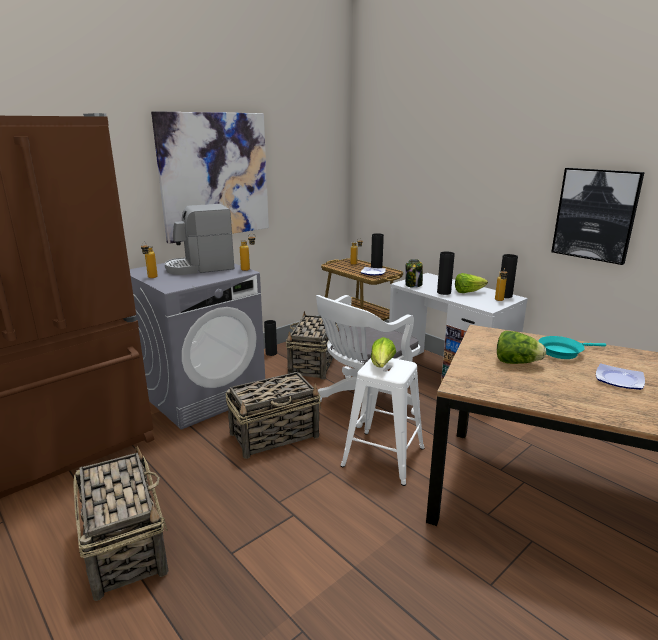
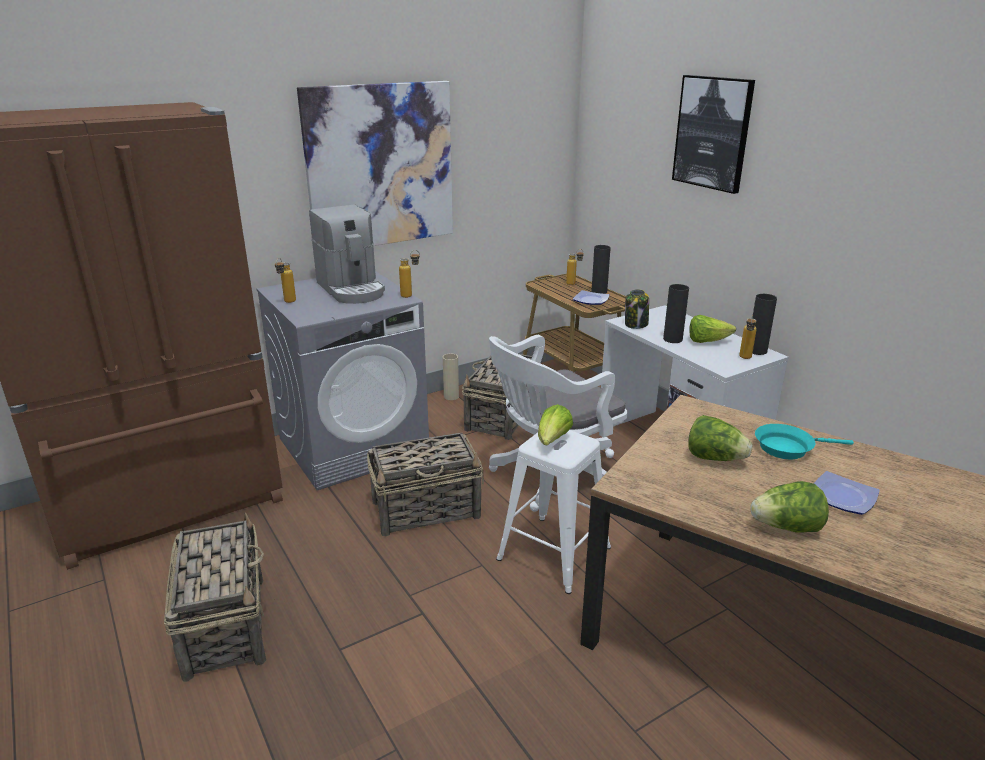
camera: 10 degrees right, 5 degrees up
(200, 268) = (352, 289): coffee machine -> coffee machine turned 105 degrees counterclockwise
(271, 353) = (451, 396): black vase -> beige vase
(593, 403) = (786, 527): none -> lettuce
(595, 214) = (884, 251): picture -> picture (713, 133)

